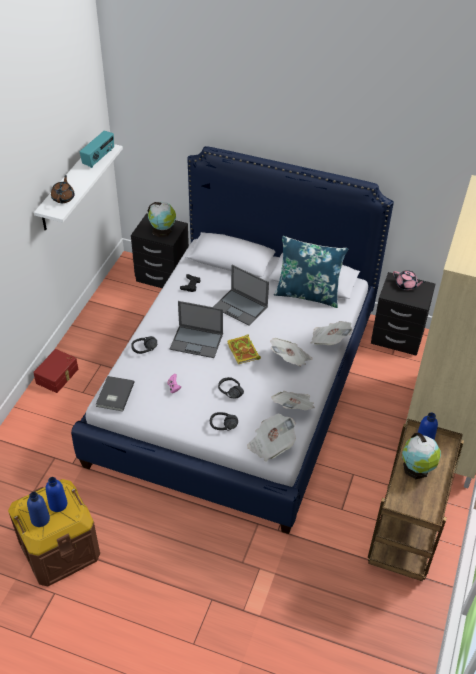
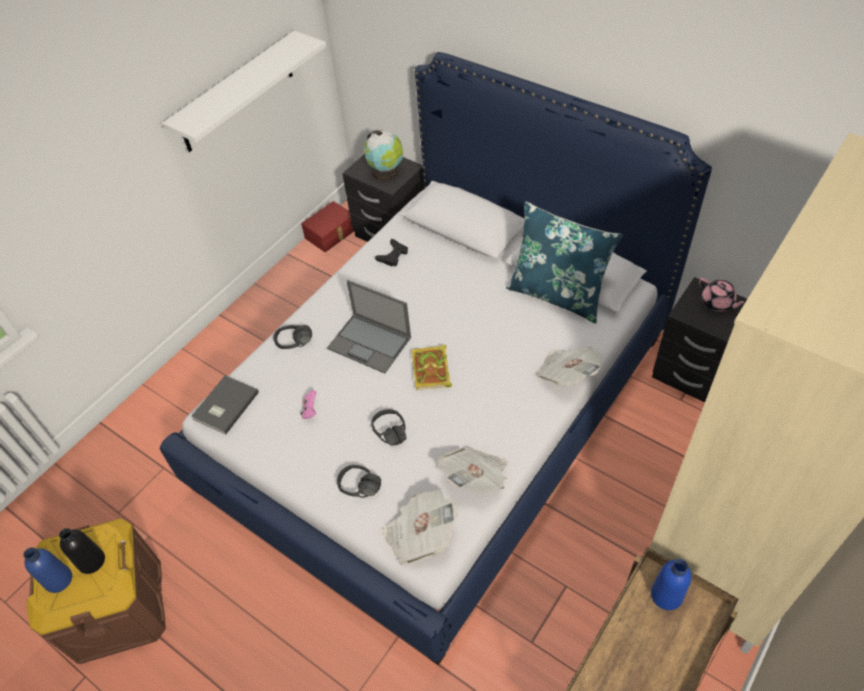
camera: 20 degrees right, 5 degrees up
(58, 376) = (211, 352): red storage box -> red storage box (331, 234)
(58, 504) = (91, 561): blue bottle -> black bottle
(63, 198) = (211, 107): brown teapot -> none
(99, 158) = (285, 56): radio -> none
(241, 307) = (452, 300): laptop -> none
(290, 359) = (497, 396): newspaper -> none
(417, 469) = (639, 647): globe -> none

